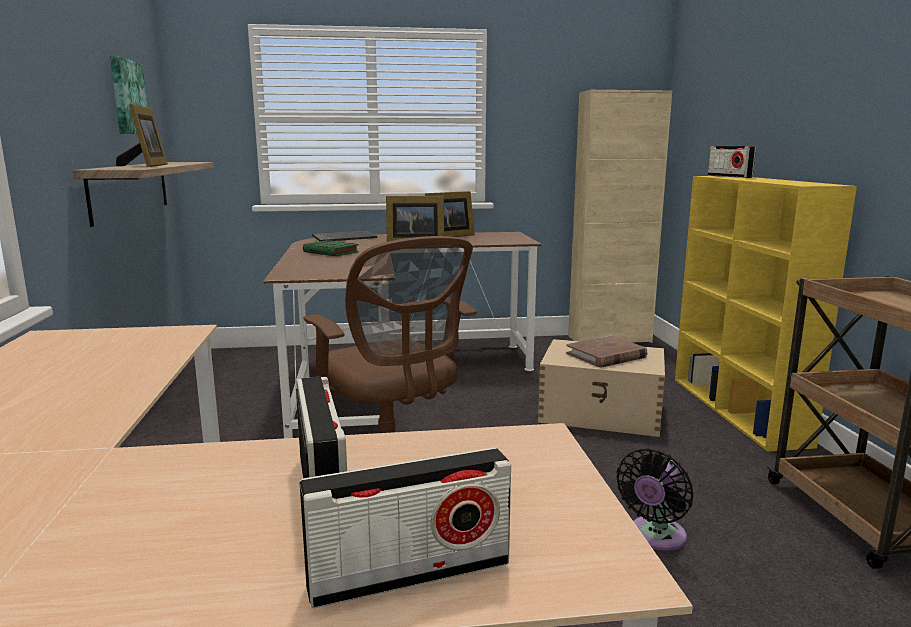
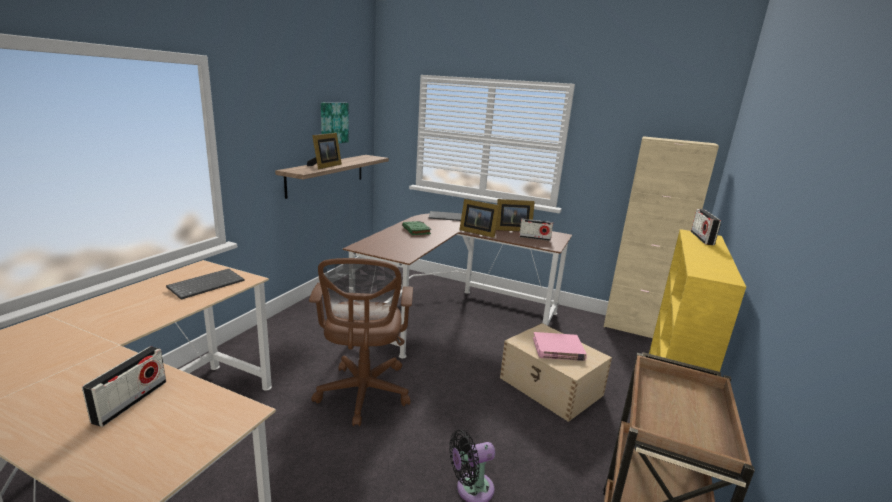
camera: 30 degrees right, 5 degrees up
(116, 350) = (207, 284): none -> keyboard
(410, 574) = (82, 457): radio -> radio (534, 238)
(606, 355) = (558, 349): brown book -> pink book

